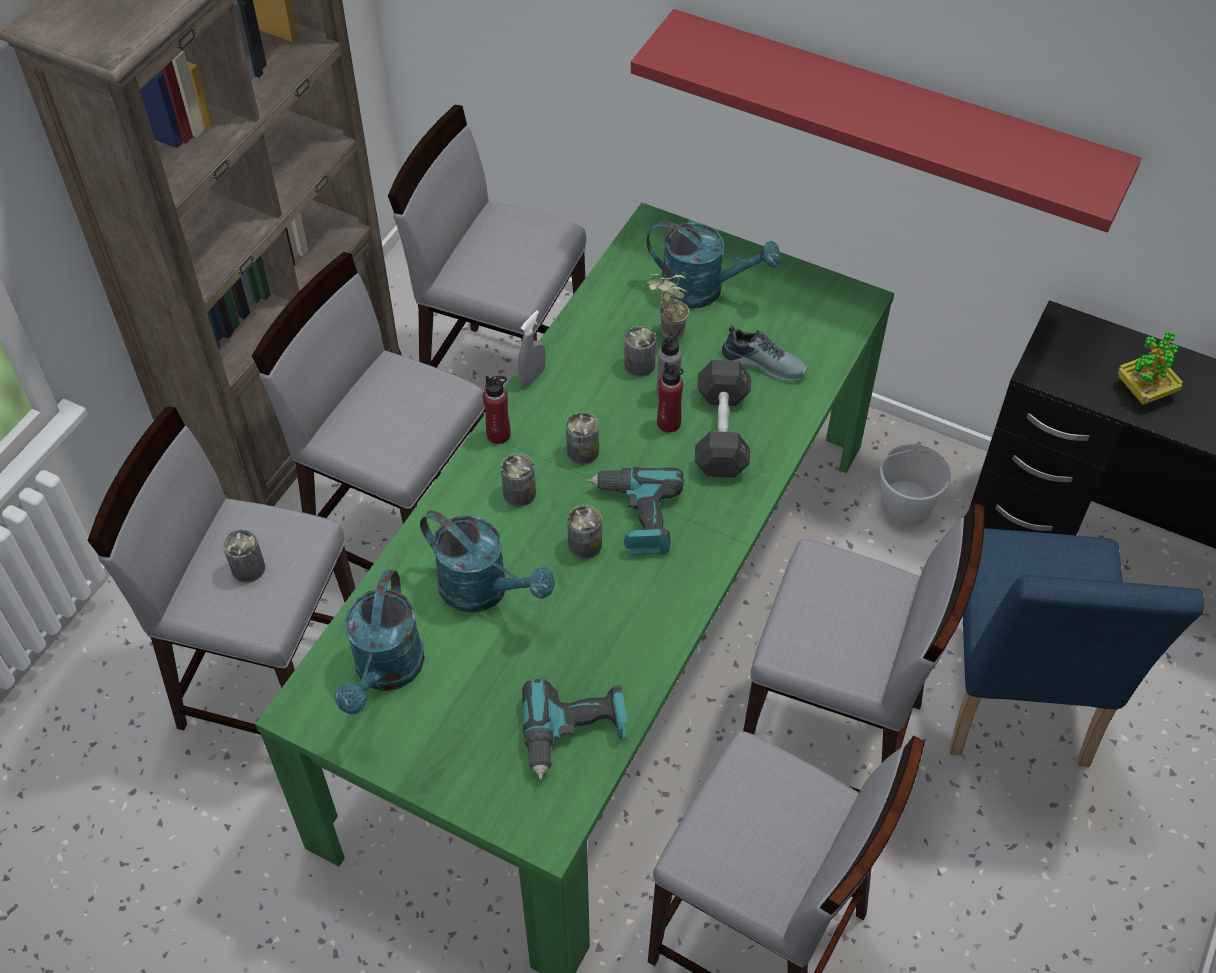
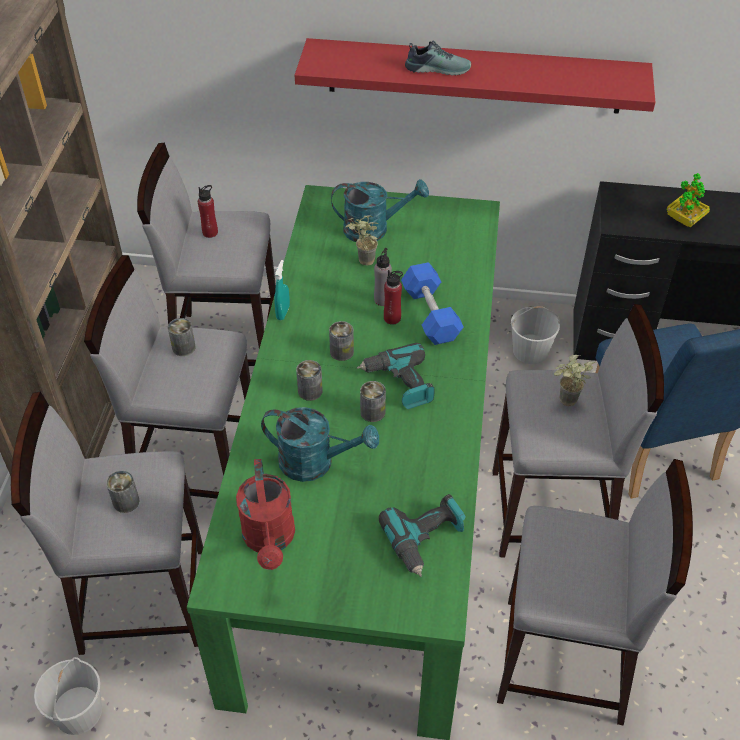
camera: 20 degrees left, 5 degrees down
(151, 796) = (78, 711): none -> white bucket
(386, 672) = (270, 540): turquoise watering can -> red watering can
(498, 434) = (277, 356): red bottle -> red bottle (210, 232)
(532, 376) = (283, 313): grey spray bottle -> turquoise spray bottle
(639, 365) = (354, 286): can -> can (183, 347)
(721, 432) = (430, 314): grey dumbbell -> blue dumbbell
(764, 361) = (437, 263): shoe -> shoe (437, 68)
(851, 606) = (565, 403): none -> potted plant

